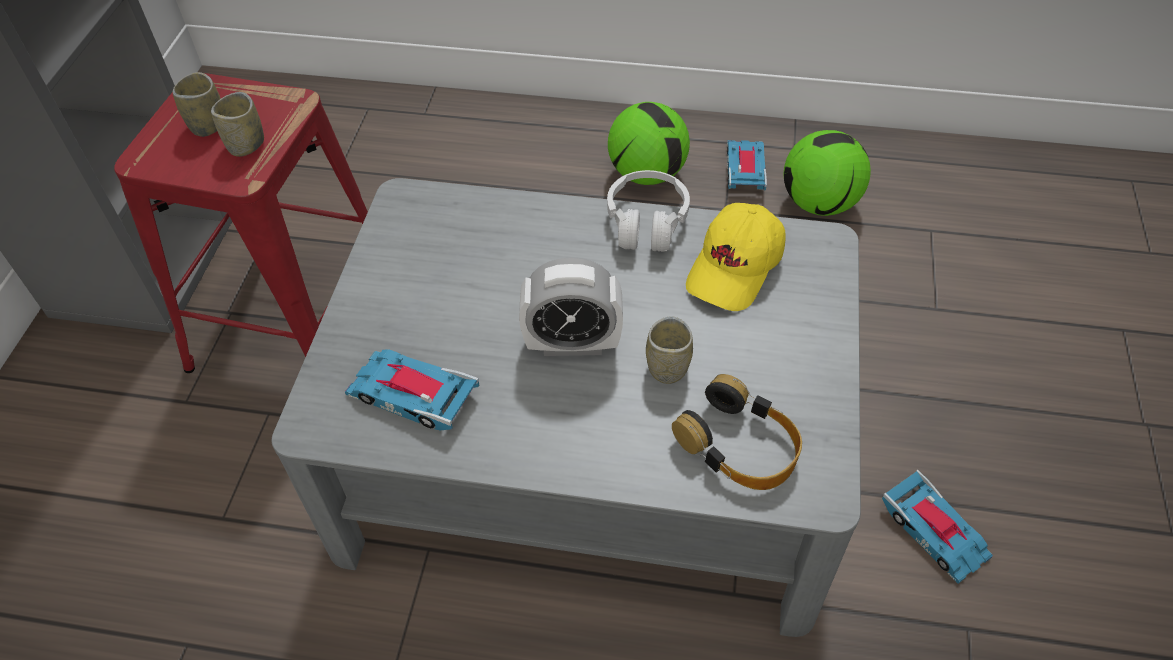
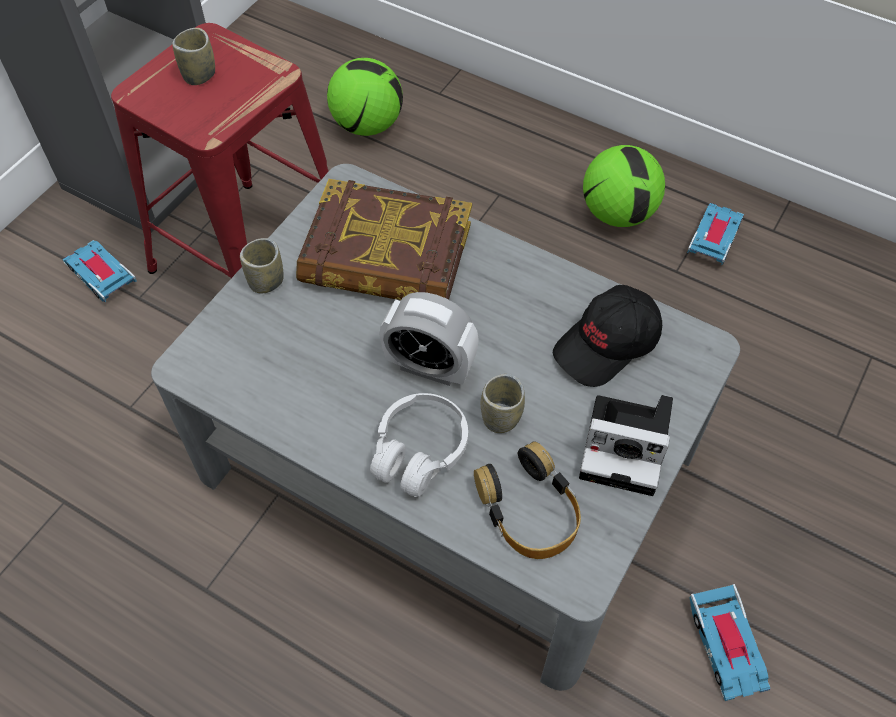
camera: 20 degrees right, 5 degrees up
(246, 145) = (222, 103): cup -> cup (266, 281)
(412, 394) = (277, 366): toy car -> toy car (100, 274)
(476, 253) = (386, 256): none -> book
(647, 222) = (548, 275): white headphones -> white headphones (419, 451)
(735, 269) = (607, 345): yellow cap -> black cap
(802, 354) = (628, 446): none -> camera
(820, 203) = (772, 294): football -> football (368, 125)

